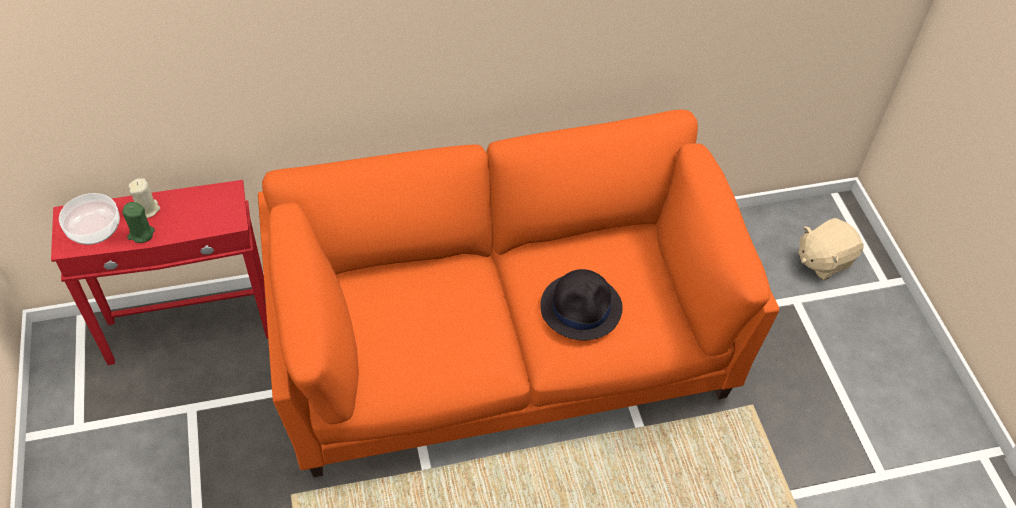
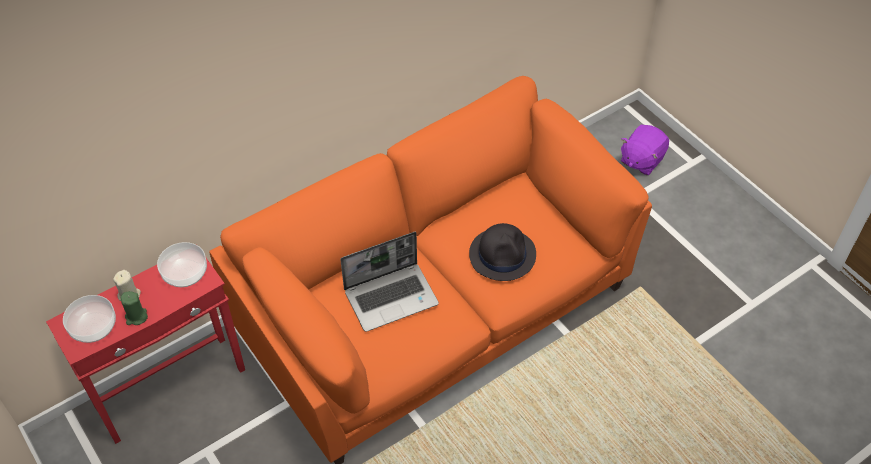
camera: 20 degrees left, 0 degrees up
(215, 205) = (185, 272): none -> bowl
(433, 310) = (391, 297): none -> laptop
(823, 260) = (641, 160): beige plush toy -> purple plush toy

